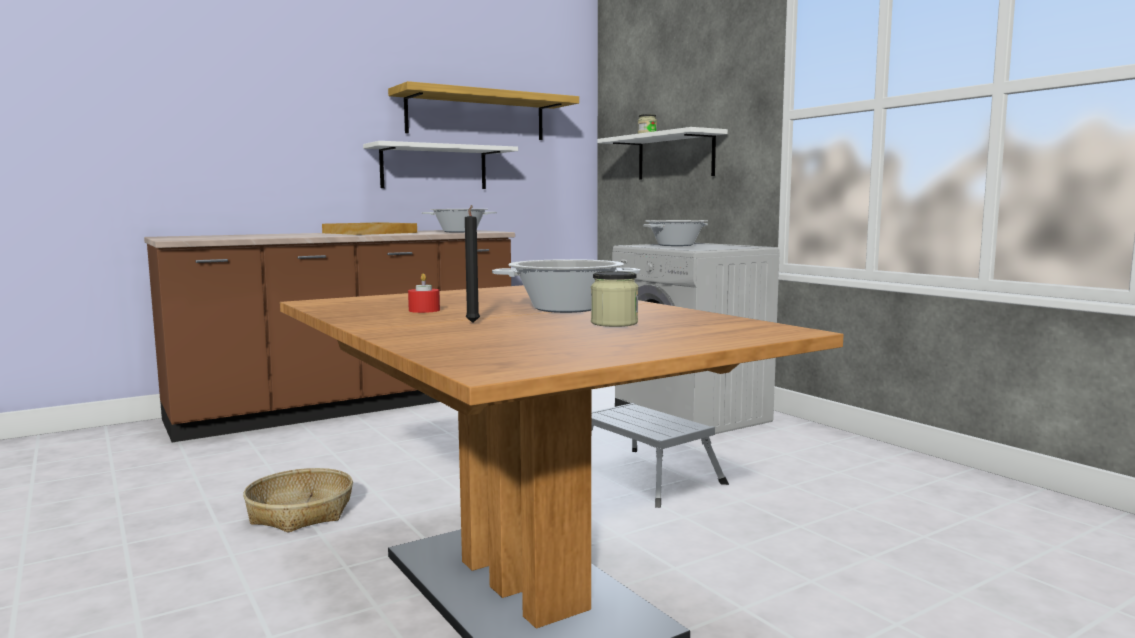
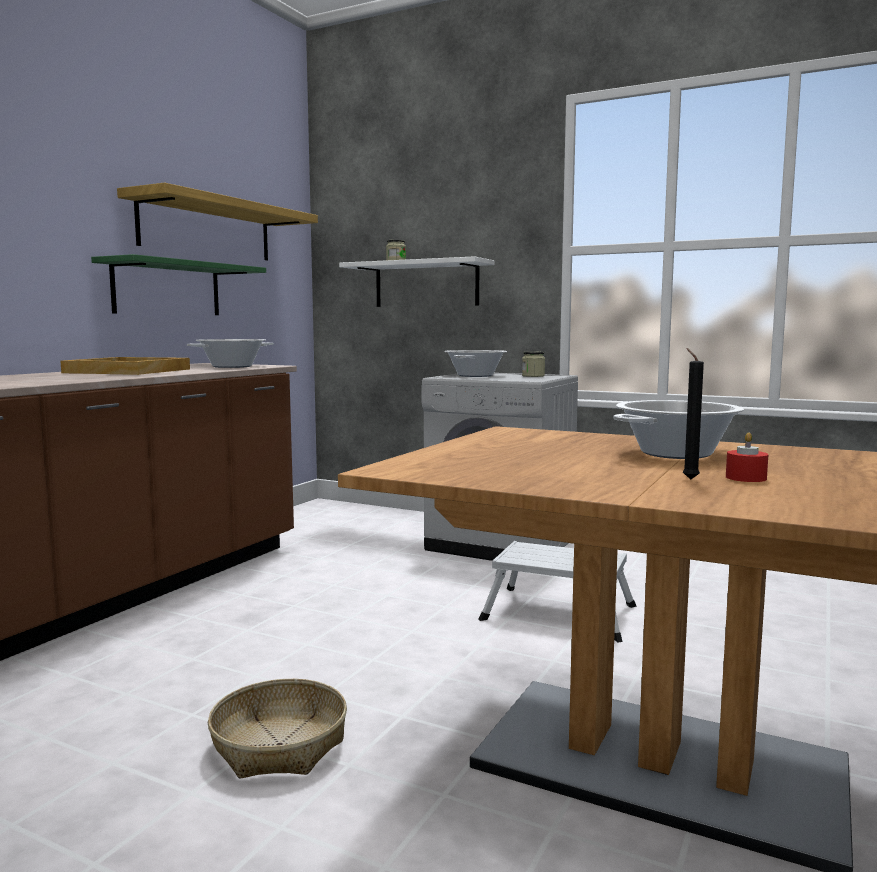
camera: 30 degrees left, 0 degrees up
(424, 310) = (565, 469): red candle -> red candle (746, 478)
(434, 167) = (167, 289): white shelf -> green shelf
(614, 323) = (797, 466): jar -> jar (533, 376)

